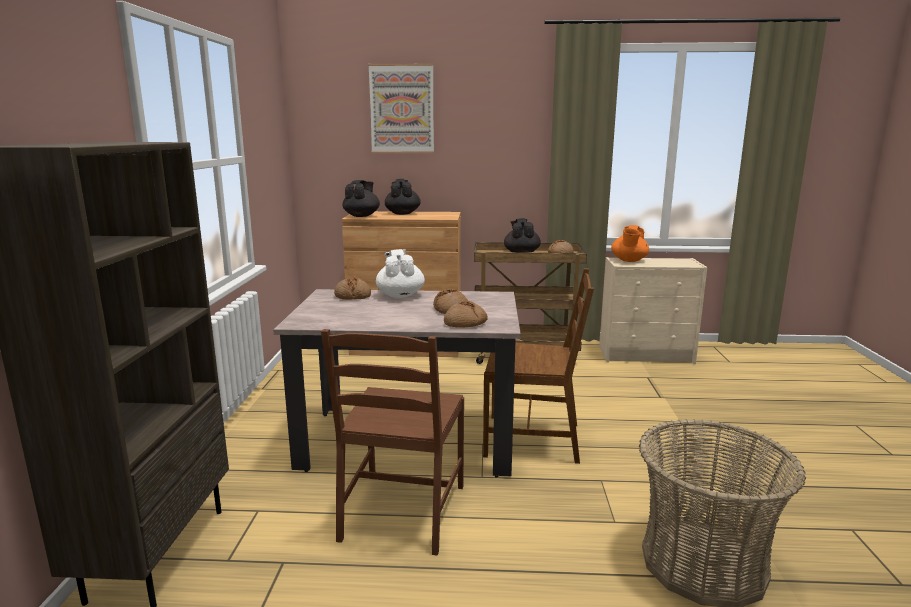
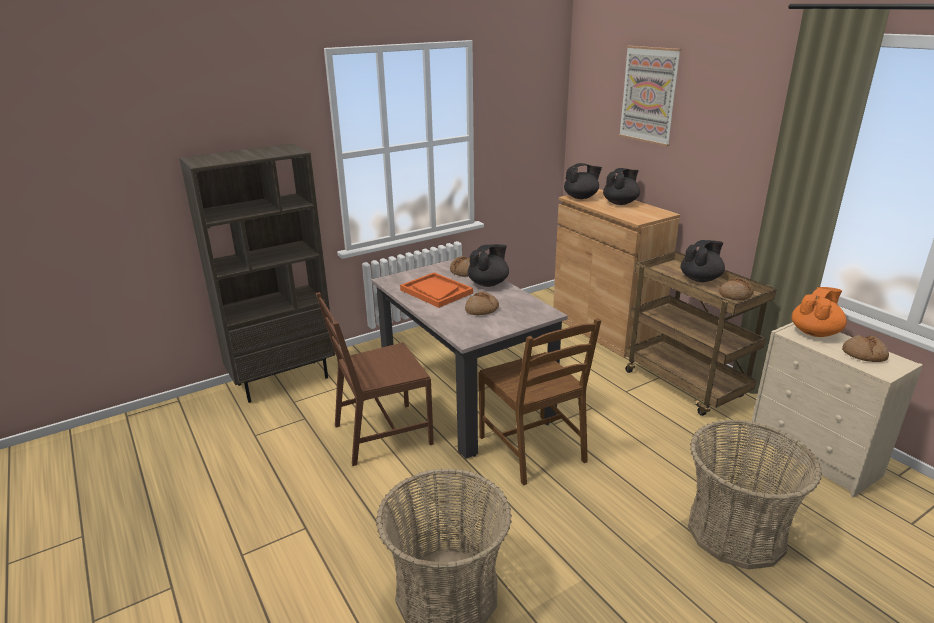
camera: 55 degrees right, 10 degrees up
(374, 313) = (436, 291): none -> orange tray
(400, 295) = (488, 283): white teapot -> black teapot
(465, 323) = (457, 324): bread -> bread (864, 355)
(629, 260) = (815, 332): orange teapot -> orange teapot turned 150 degrees clockwise
(704, 407) = (736, 532): none -> basket

